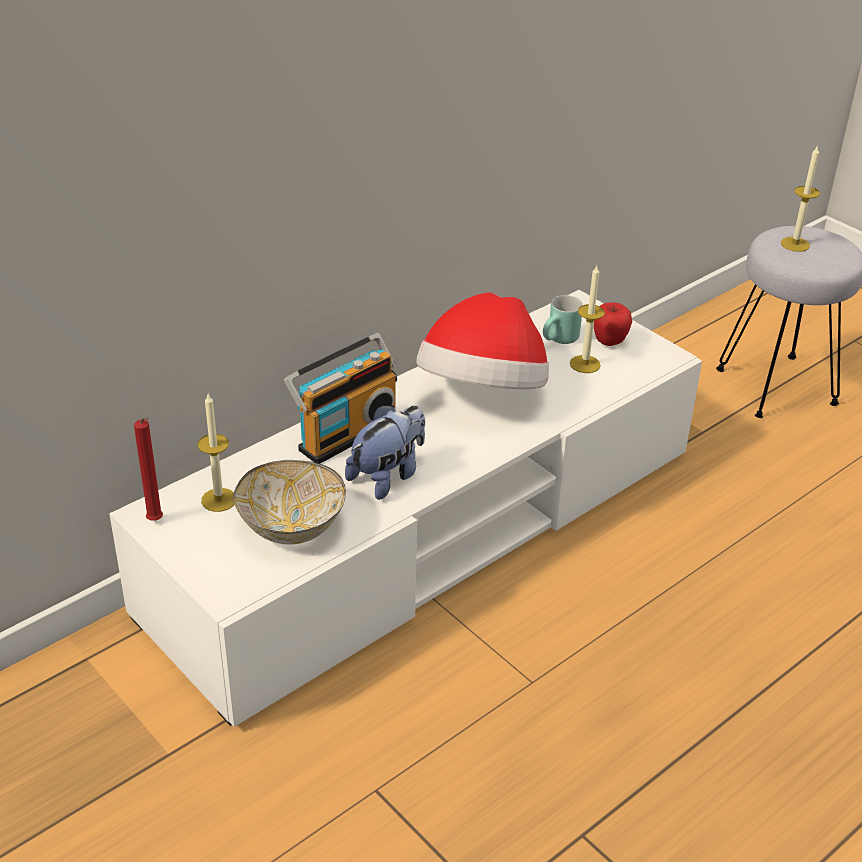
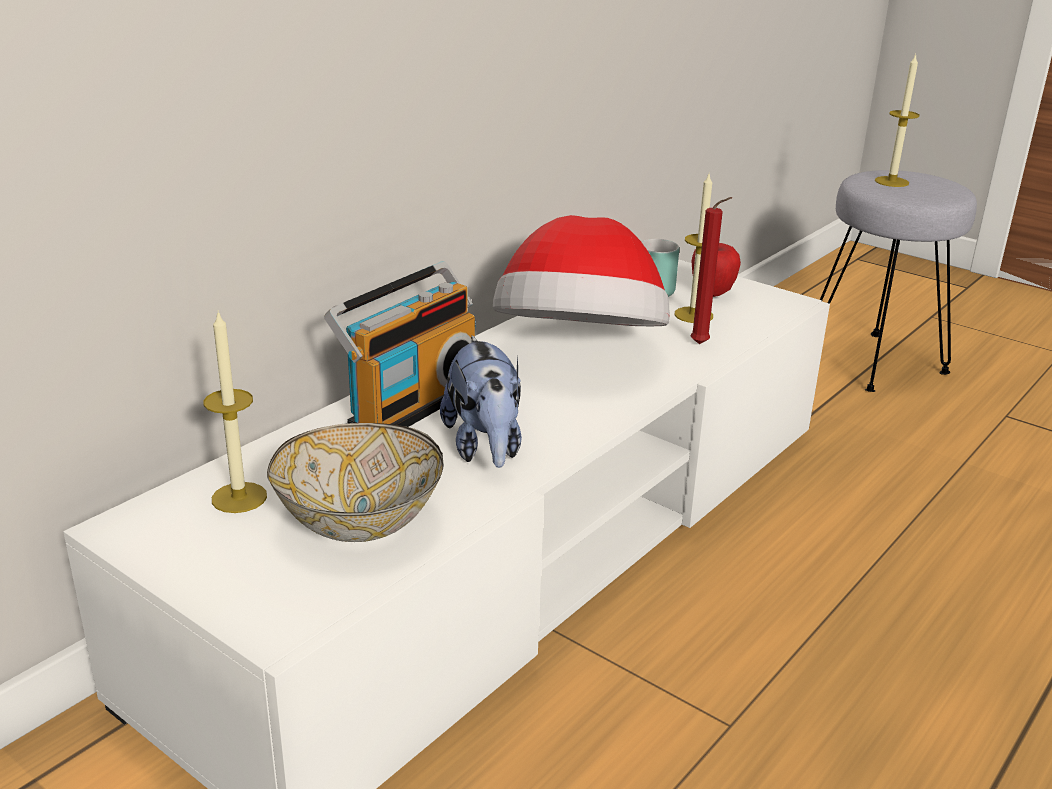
camera: 10 degrees left, 10 degrees down
(156, 522) = (142, 535): red candle -> red candle (702, 345)
(388, 476) = (485, 447): plush toy -> plush toy turned 135 degrees clockwise

